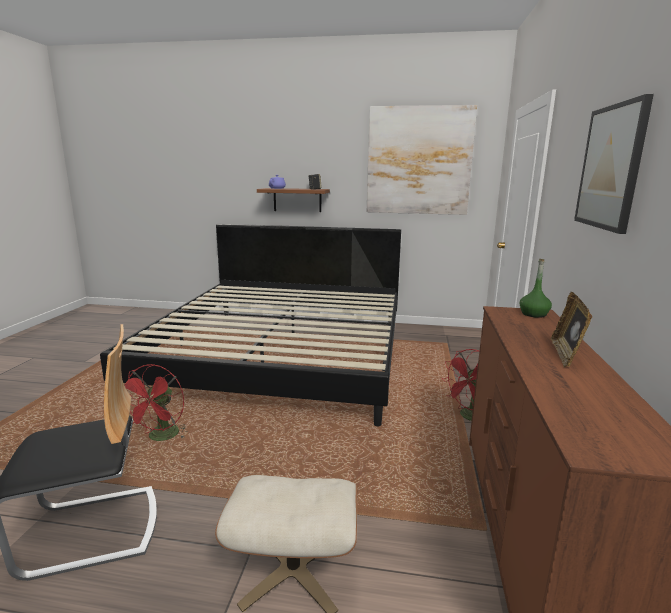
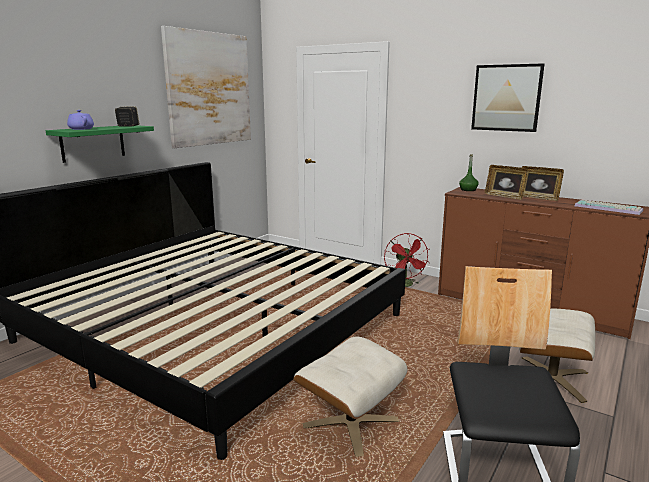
camera: 65 degrees left, 0 degrees up
(161, 437) = (350, 423): red fan -> beige ottoman
(297, 200) = (93, 143): brown shelf -> green shelf
(529, 334) = (504, 196): none -> picture frame
(584, 414) = (609, 208): none -> keyboard

